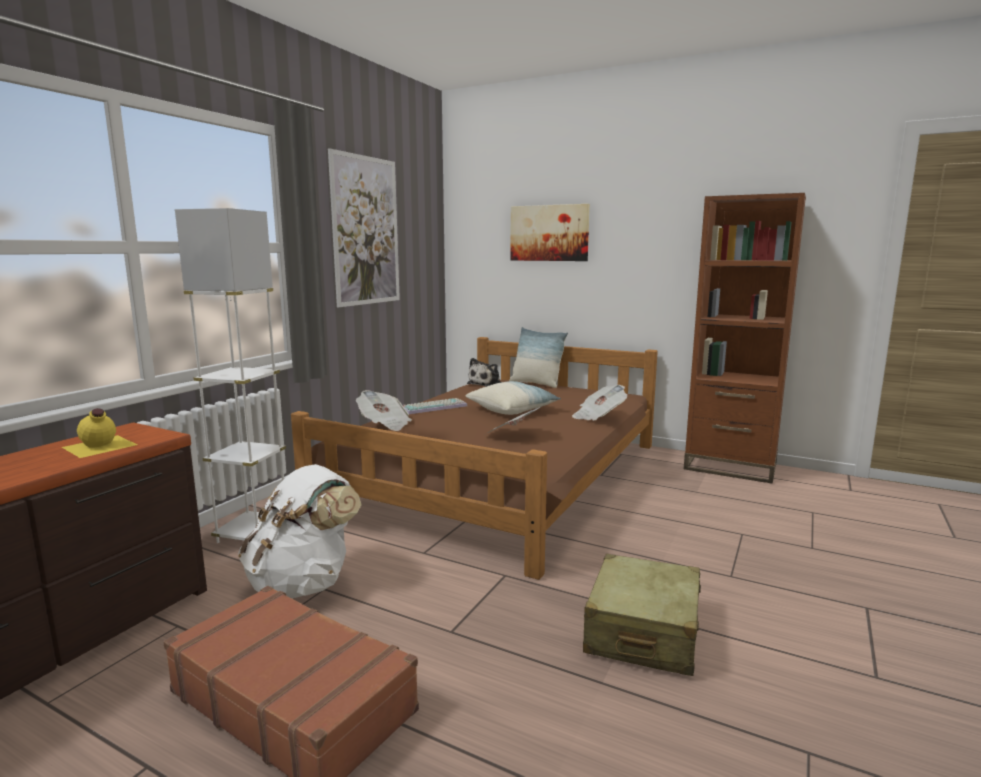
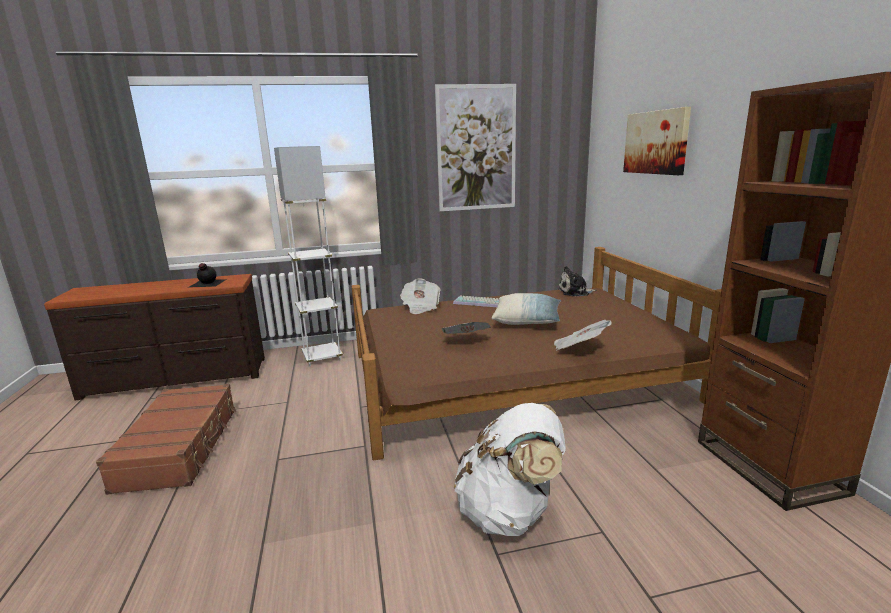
camera: 50 degrees right, 5 degrees up
(99, 446) = (207, 283): yellow bottle -> black bottle
(304, 583) = (287, 394): white backpack -> white backpack (509, 512)
(536, 384) = (622, 302): pillow -> none
(643, 631) = (346, 537): beige suitcase -> none

